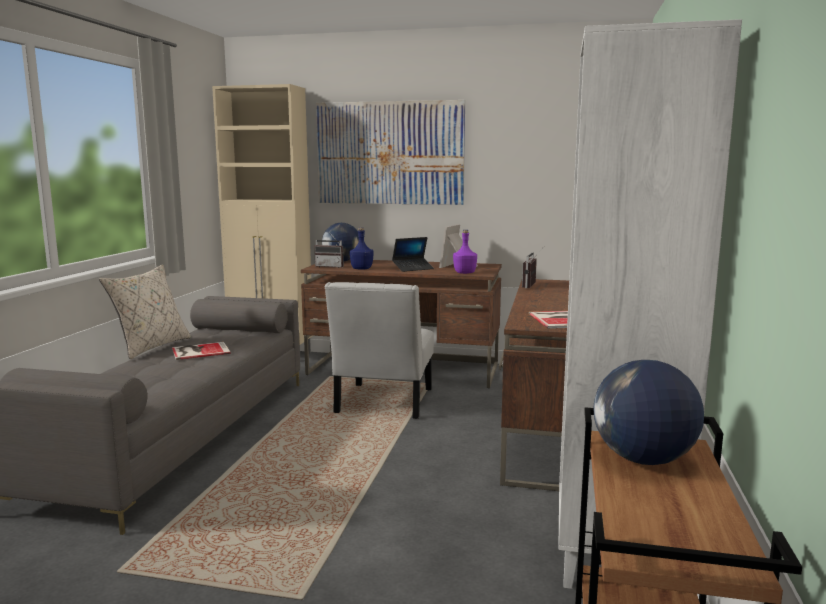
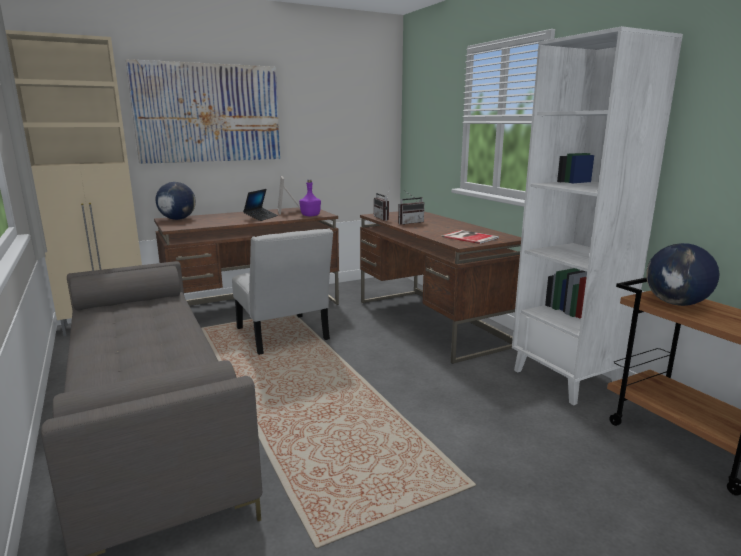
camera: 40 degrees left, 5 degrees up
(150, 347) = (72, 339): beige pillow -> none
(199, 351) = (143, 329): book -> none
(330, 266) = (183, 225): radio -> radio (409, 223)
(362, 269) = (219, 223): blue bottle -> none

